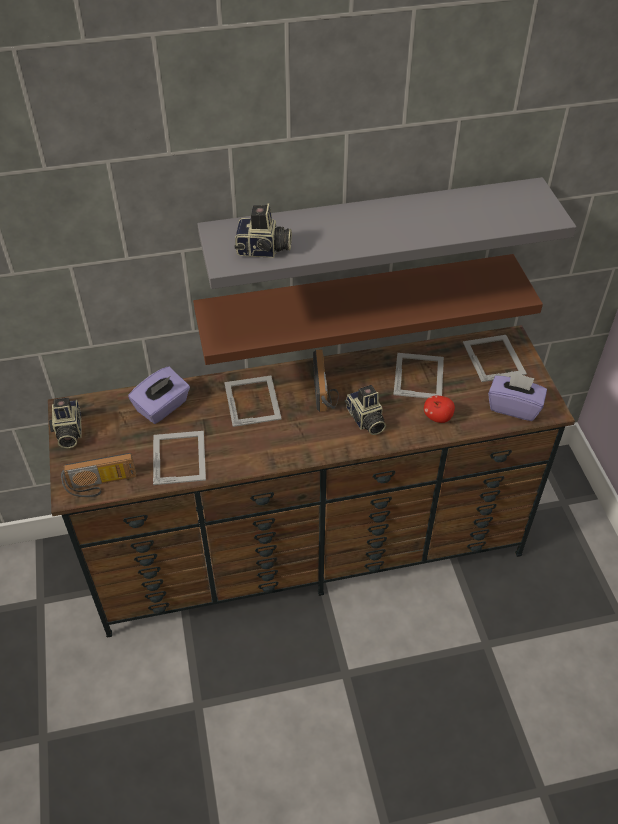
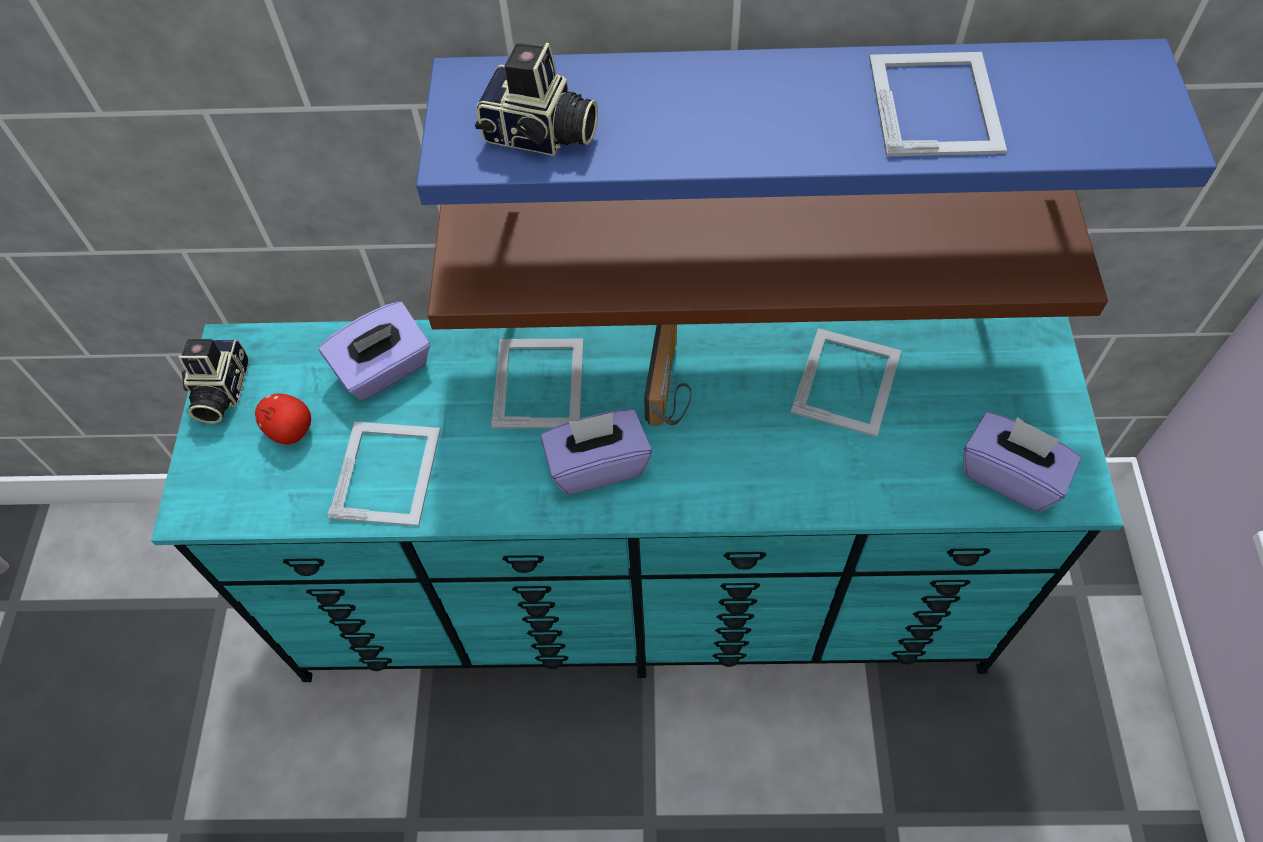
camera: 15 degrees right, 10 degrees up
(101, 485) = (244, 503): radio -> none
(296, 435) = (597, 465): none -> purple tissue box
(310, 545) = (643, 587): brown dresser -> turquoise dresser
(365, 420) = (727, 455): camera -> none
(373, 228) = (789, 105): grey shelf -> blue shelf
(438, 417) = (861, 472): apple -> apple (291, 430)
(494, 357) = (996, 366): picture frame -> picture frame (936, 102)

